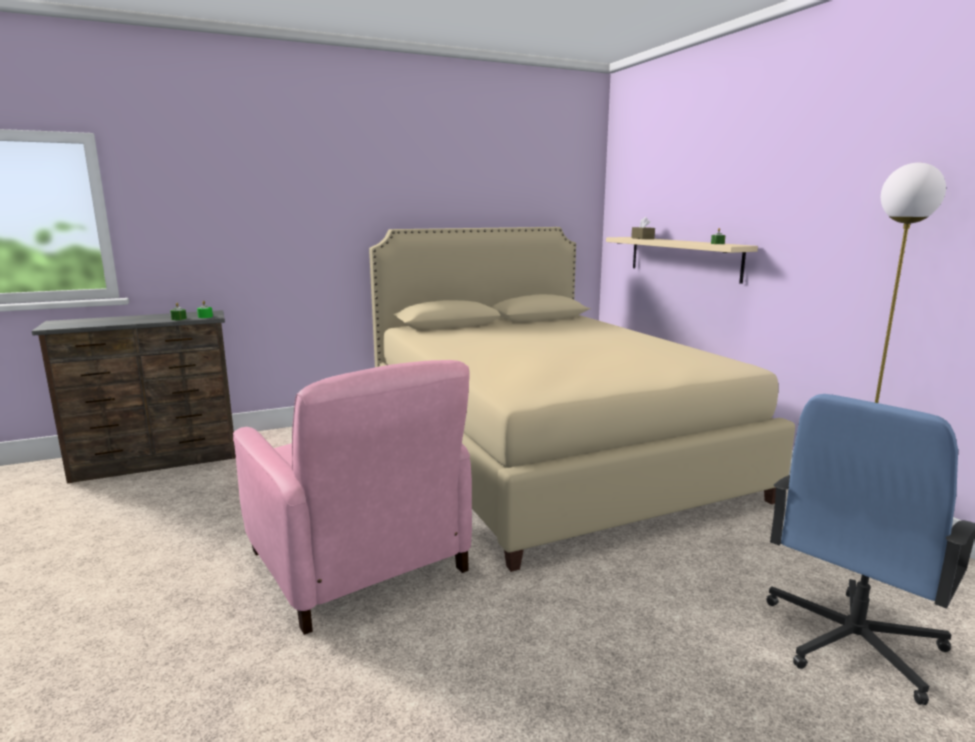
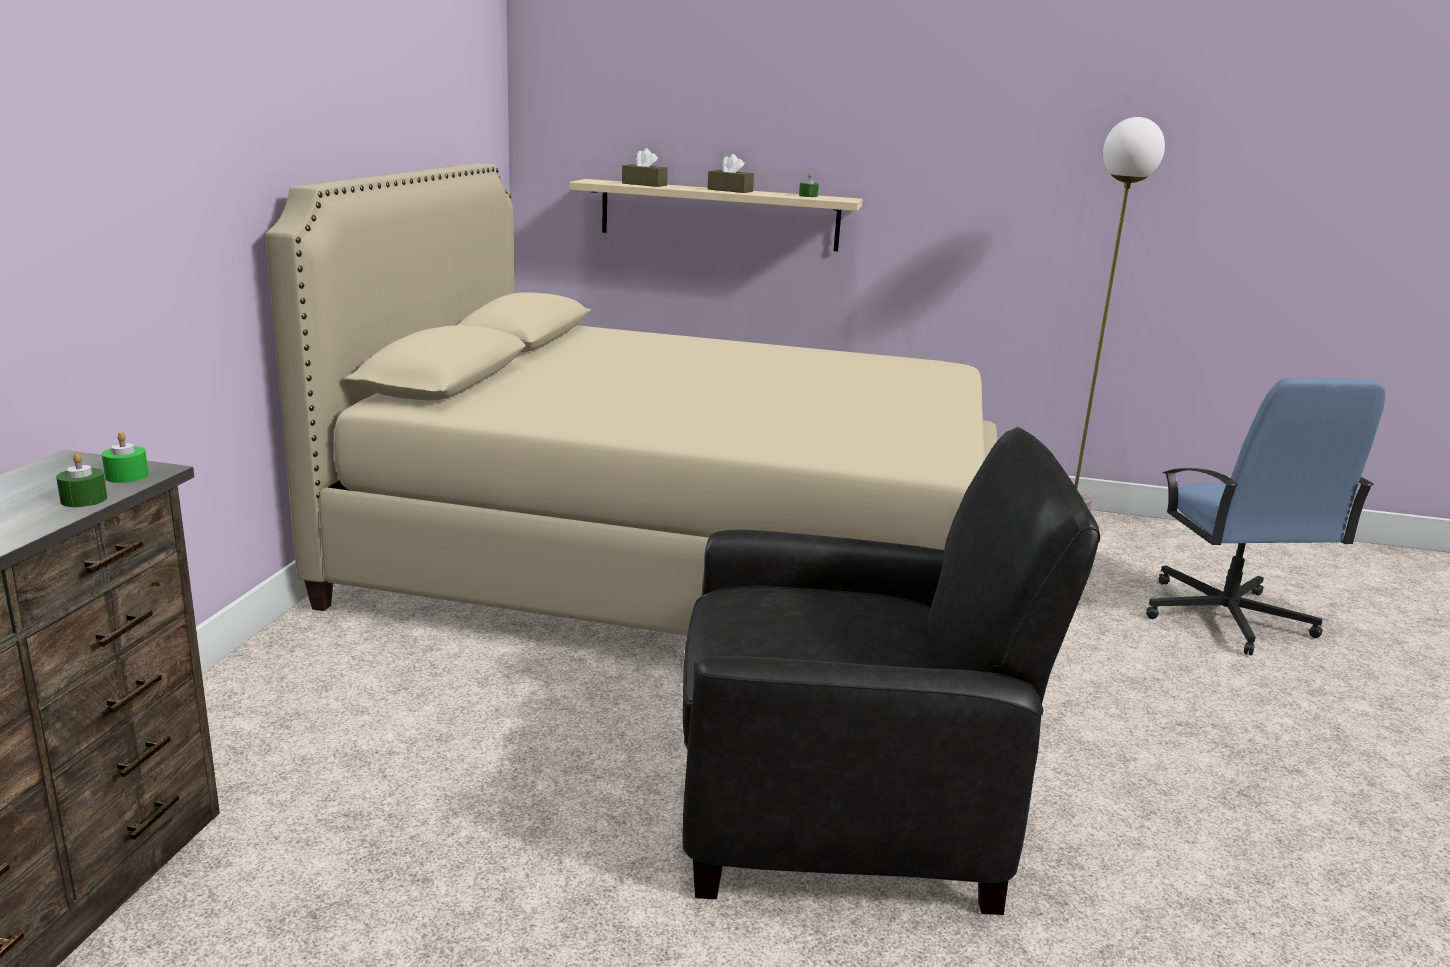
camera: 55 degrees left, 5 degrees up
(358, 562) = (843, 808): pink armchair -> black armchair
(679, 241) = (730, 190): none -> brown tissue box

